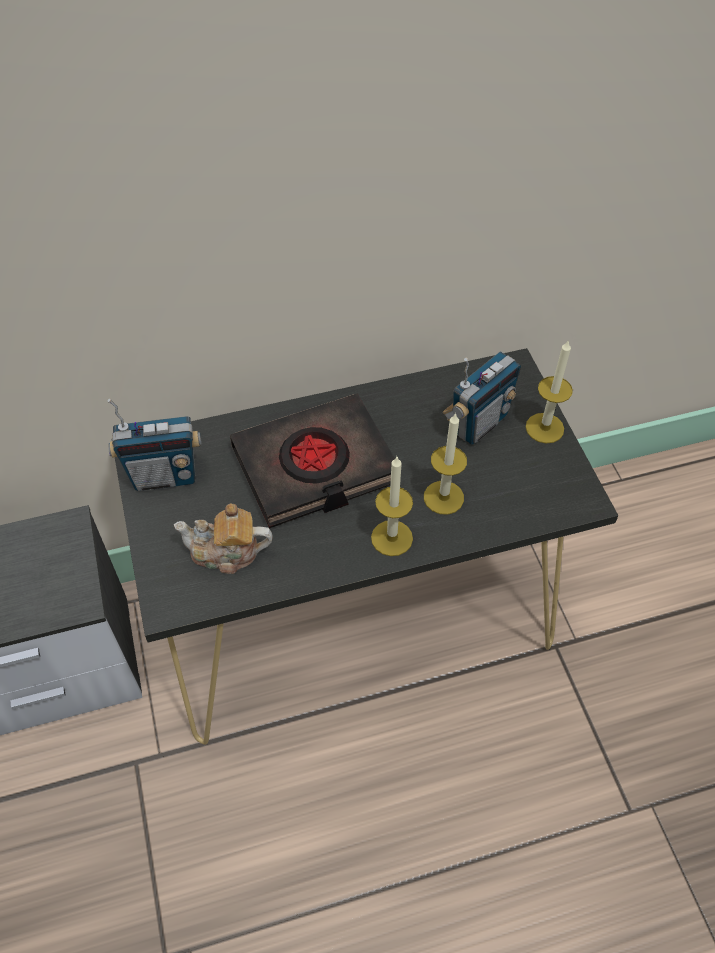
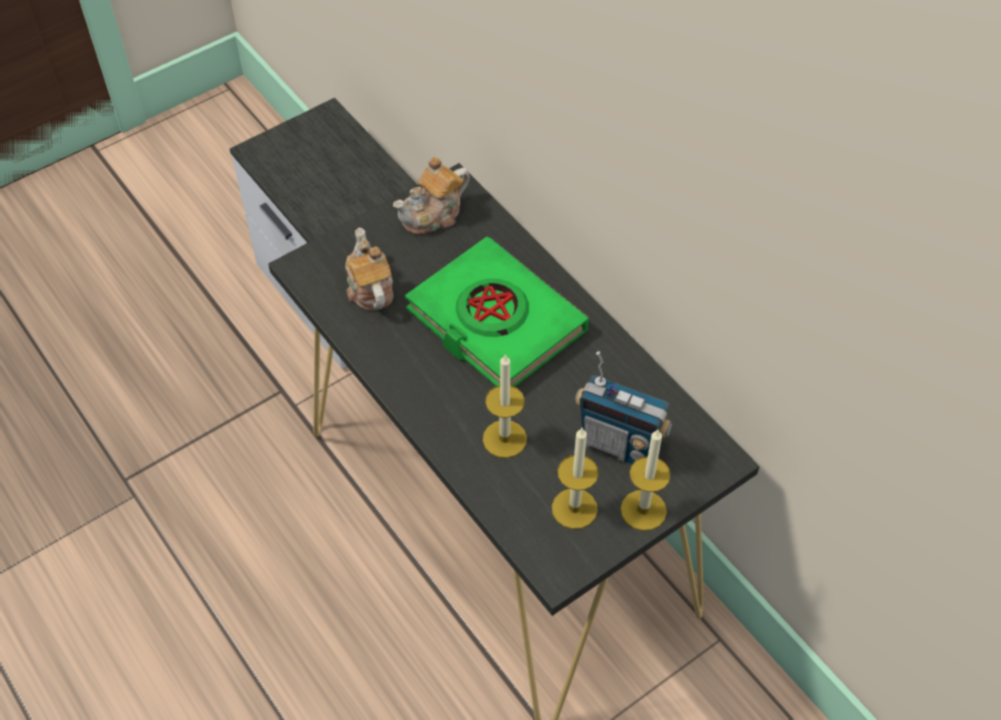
camera: 70 degrees right, 0 degrees up
(165, 476) = (433, 215): radio -> teapot
(315, 466) = (495, 322): black book -> green book
(392, 538) = (436, 408): candle -> candle (574, 508)

